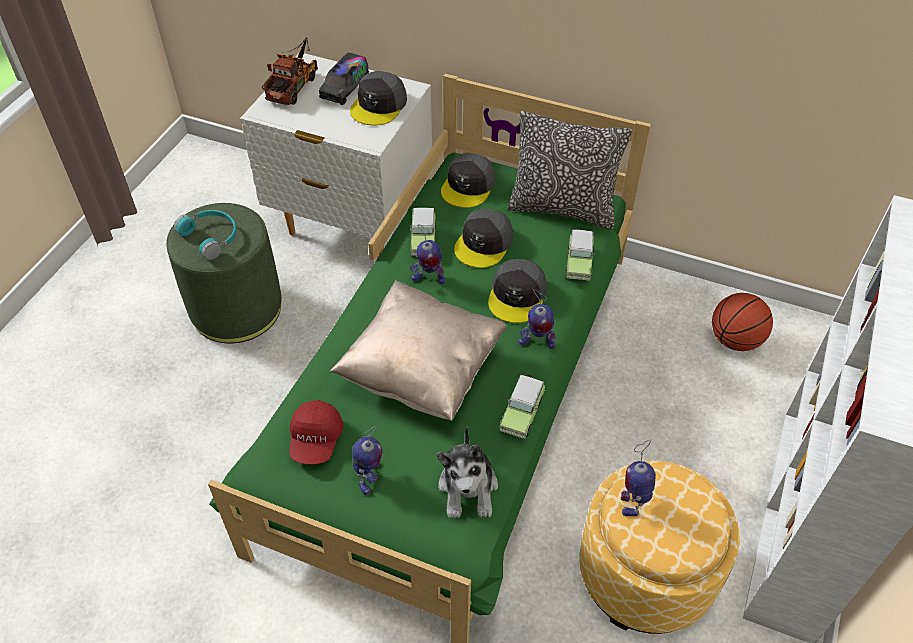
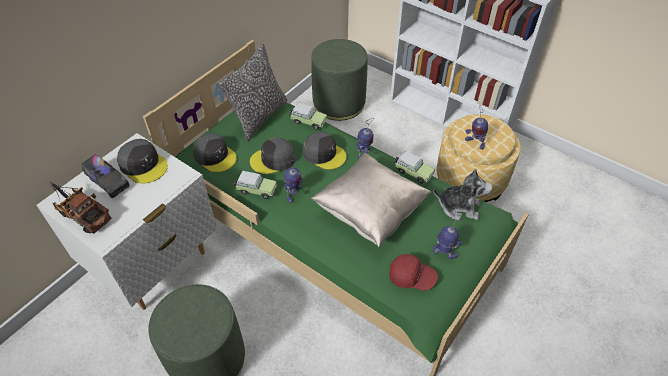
camera: 75 degrees left, 0 degrees up
(212, 237) = (193, 323): turquoise headphones -> none
(484, 244) = (273, 160): grey cap -> grey cap turned 120 degrees clockwise
(735, 340) = (339, 103): basketball -> green ottoman

